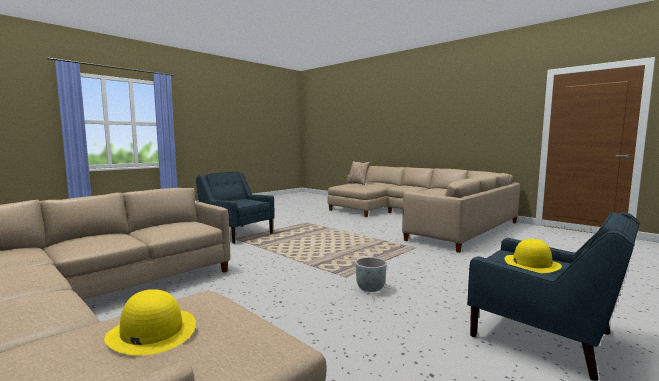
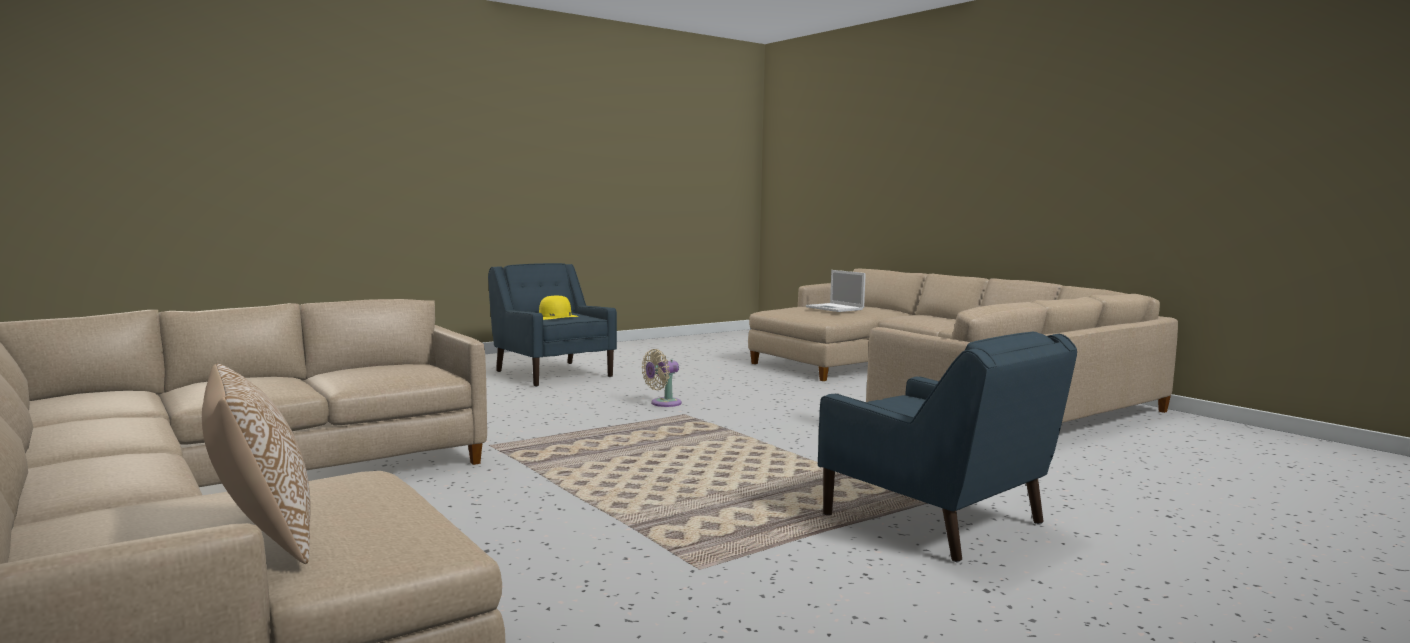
camera: 170 degrees left, 0 degrees up
(151, 331) = (835, 308): yellow hat -> laptop
(370, 288) = (663, 403): grey planter -> beige fan

